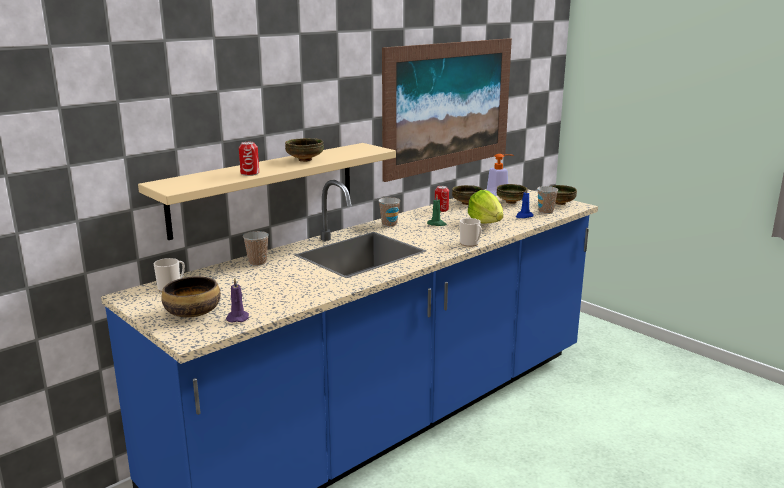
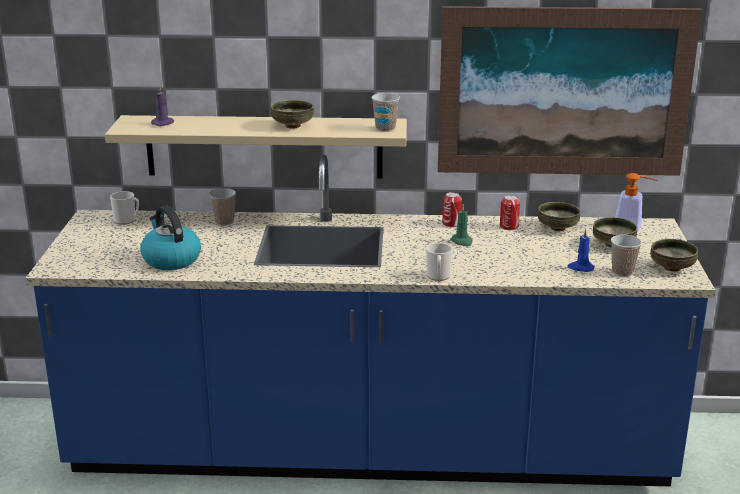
camera: 45 degrees right, 5 degrees up
(193, 312) = (96, 248): bowl -> none
(238, 318) = (111, 265): purple candle -> purple candle (163, 123)
(250, 173) = (212, 128): can -> can (451, 223)
(277, 296) = (170, 259): none -> kettle
(389, 224) = (416, 224): cup -> cup (385, 128)
(486, 222) = (517, 259): lettuce -> none

